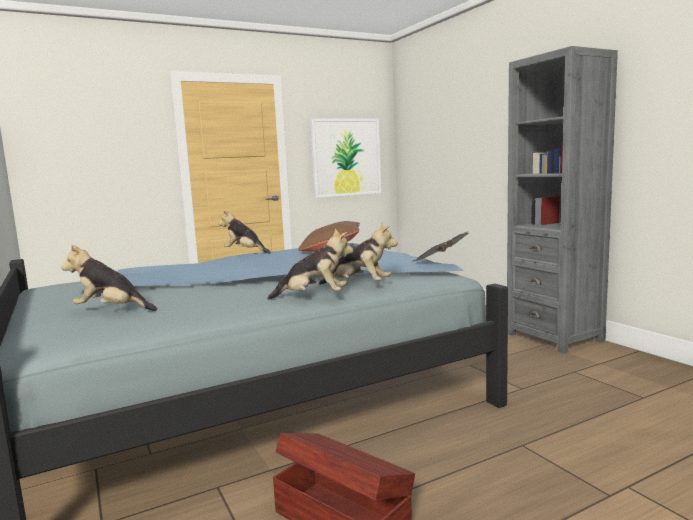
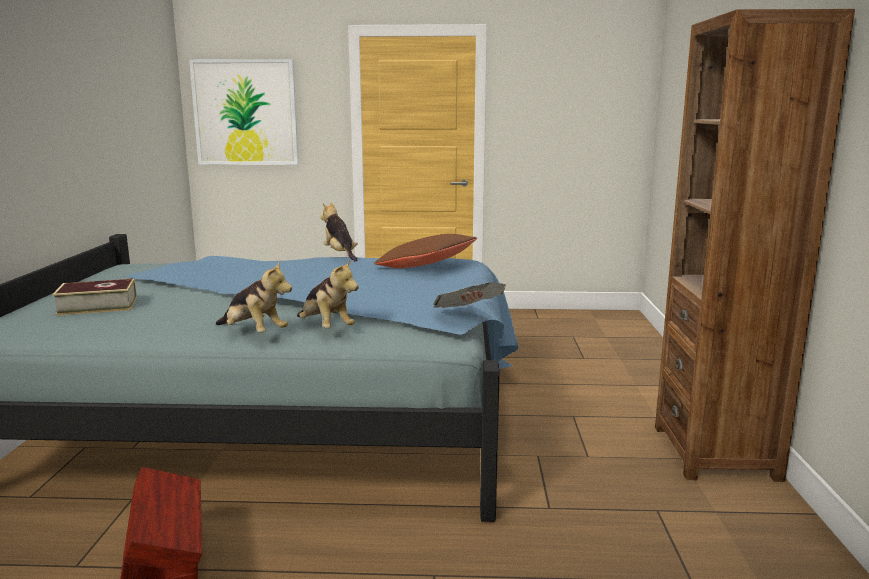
camera: 30 degrees right, 5 degrees up
(111, 310) = (97, 306): plush toy -> book
(346, 157) = (573, 134): picture -> picture (245, 112)
(554, 337) = (715, 452): grey bookcase -> brown bookcase

